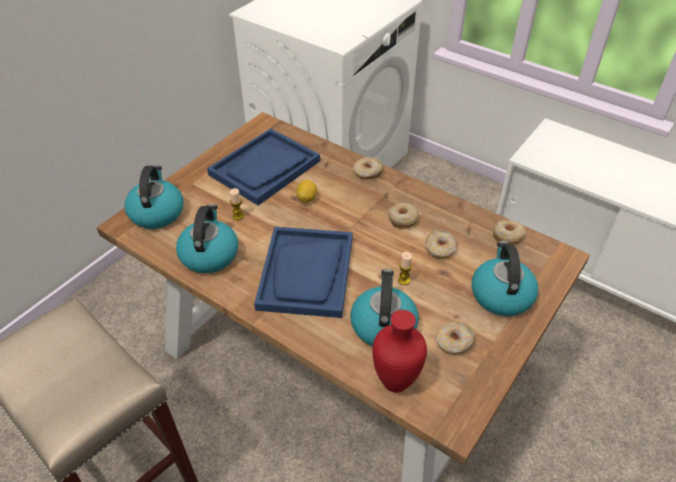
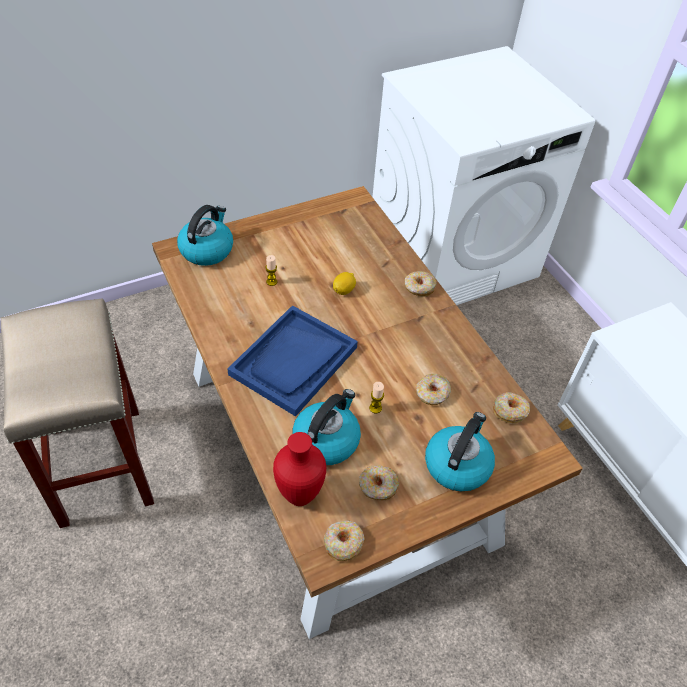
camera: 25 degrees right, 5 degrees up
(209, 254) = (224, 307): kettle -> none
(264, 168) = (326, 244): blue tray -> none
(402, 219) = (418, 349): donut -> donut (343, 543)

